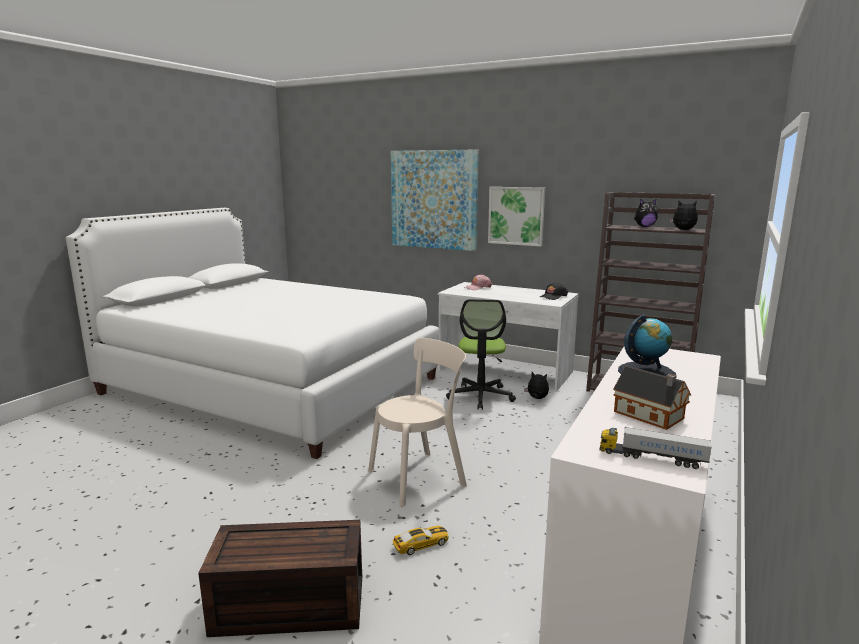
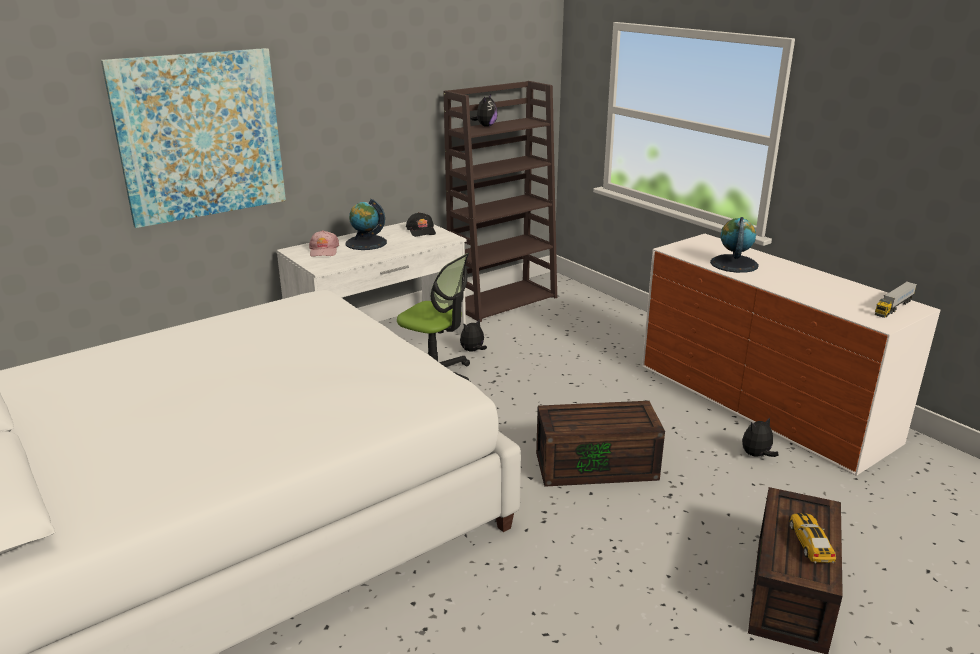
camera: 65 degrees left, 10 degrees up
(420, 476) = (597, 465): beige chair -> brown storage box
(421, 544) = (719, 495): toy car -> toy car (810, 543)
(506, 291) = (366, 243): none -> globe
(516, 216) = (333, 138): picture -> none
(650, 416) = (824, 288): toy house -> none
(683, 230) = (527, 124): plush toy -> plush toy (756, 455)

